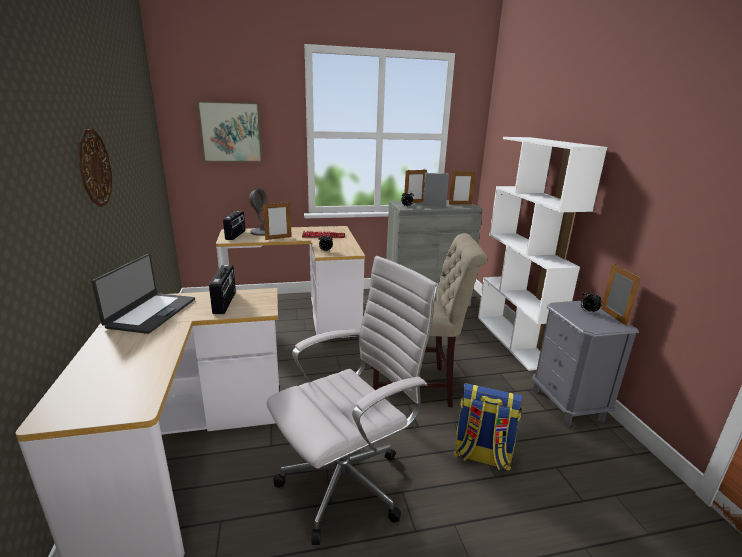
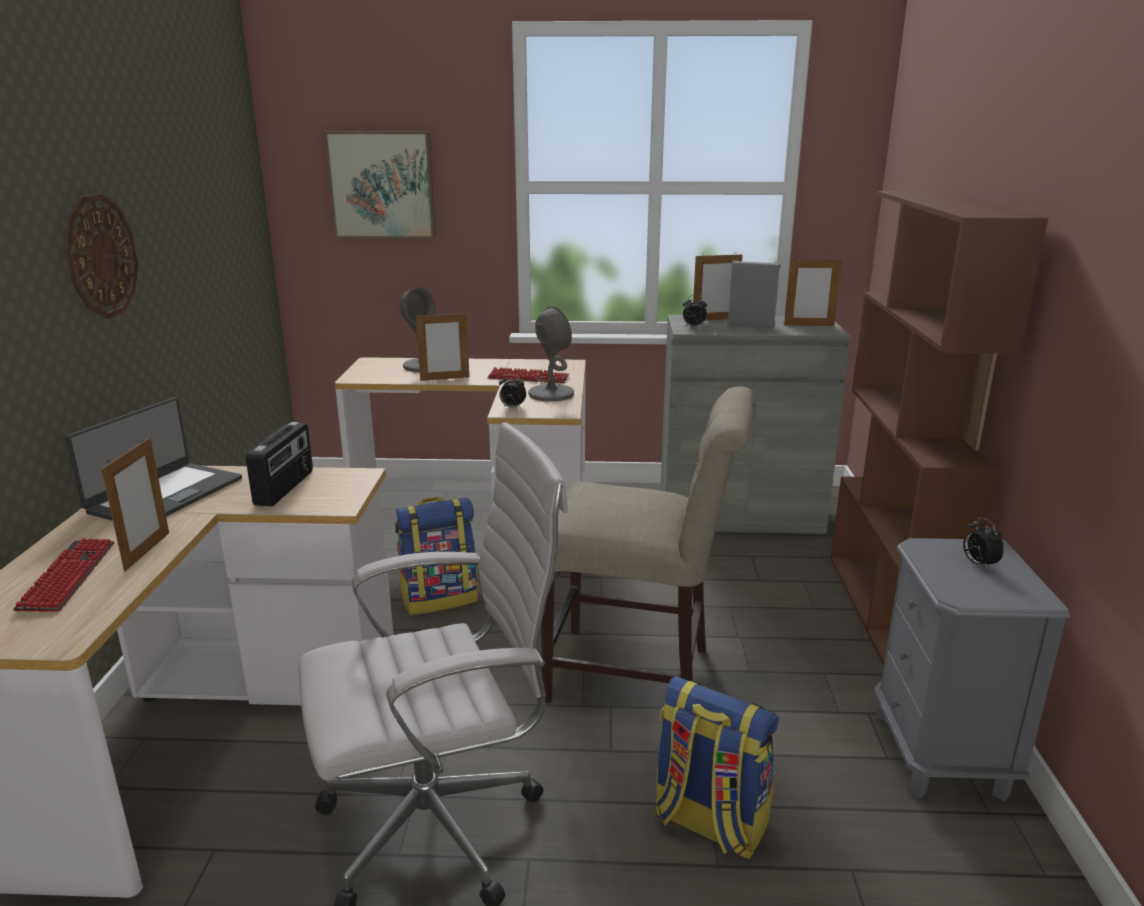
camera: 15 degrees right, 0 degrees up
(117, 368) = (68, 576): none -> keyboard
(236, 235) = (376, 370): radio -> none
(293, 358) = (440, 598): none -> backpack
(341, 243) = (551, 394): none -> grey table lamp
(514, 340) = (887, 611): white bookcase -> brown bookcase
(613, 317) = (1029, 579): picture frame -> picture frame (147, 551)

